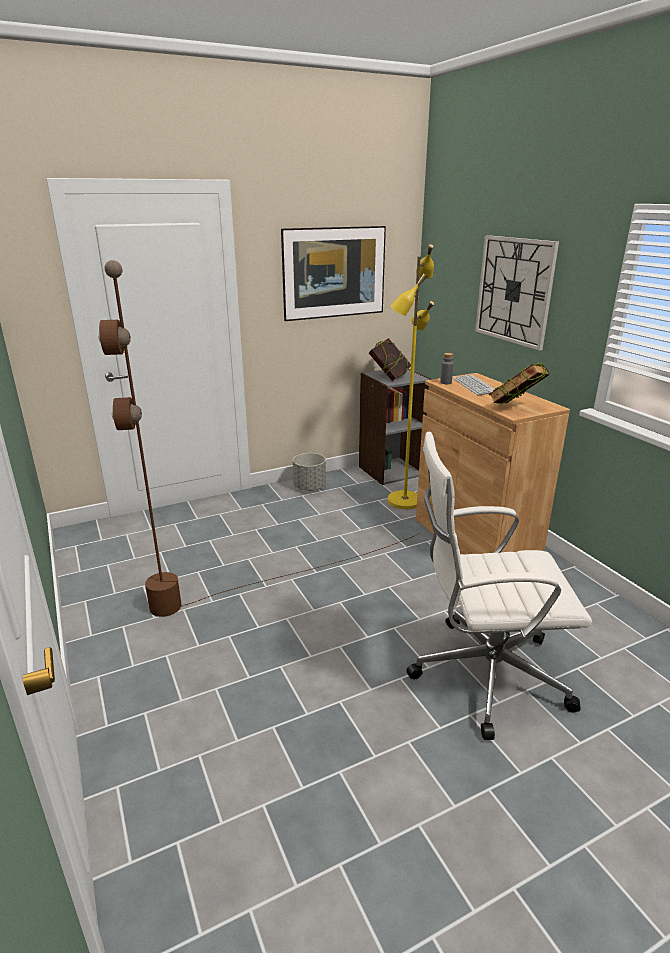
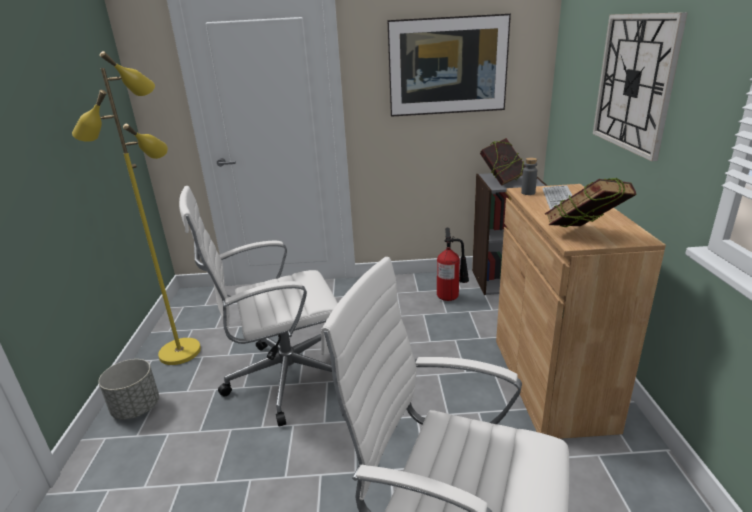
camera: 25 degrees right, 0 degrees up
(248, 585) = (284, 378): brown floor lamp -> white office chair
(309, 487) = (409, 285): grey planter -> grey planter (136, 407)
(354, 491) = (451, 297): none -> fire extinguisher
(403, 500) = (496, 317): yellow floor lamp -> yellow floor lamp (180, 351)

